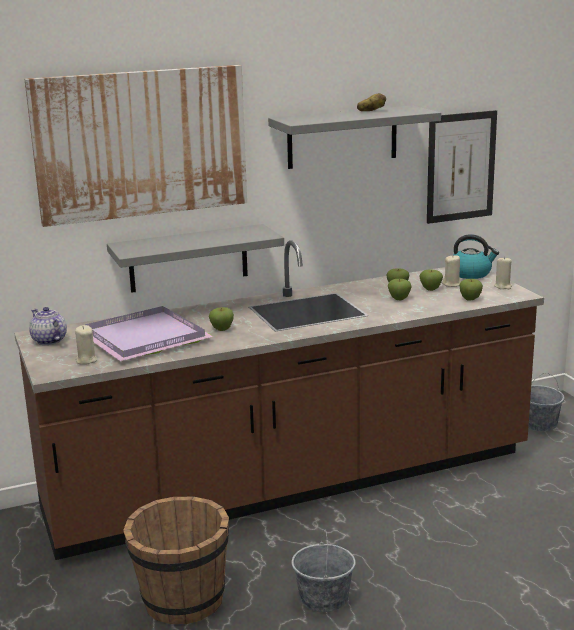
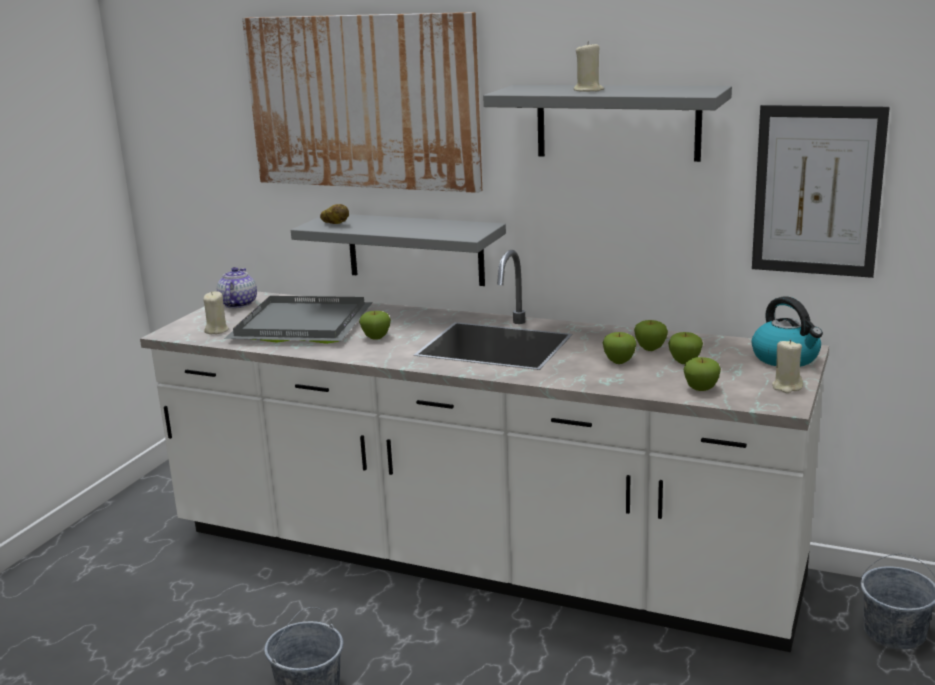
camera: 45 degrees right, 0 degrees up
(147, 338) = (303, 325): purple tray -> grey tray
(182, 600) = (211, 620): brown bucket -> none
(291, 484) = (477, 560): brown counter -> white counter
(371, 111) = (644, 88): potato -> potato (335, 224)
(452, 284) = (726, 364): beige candle -> beige candle (588, 90)

